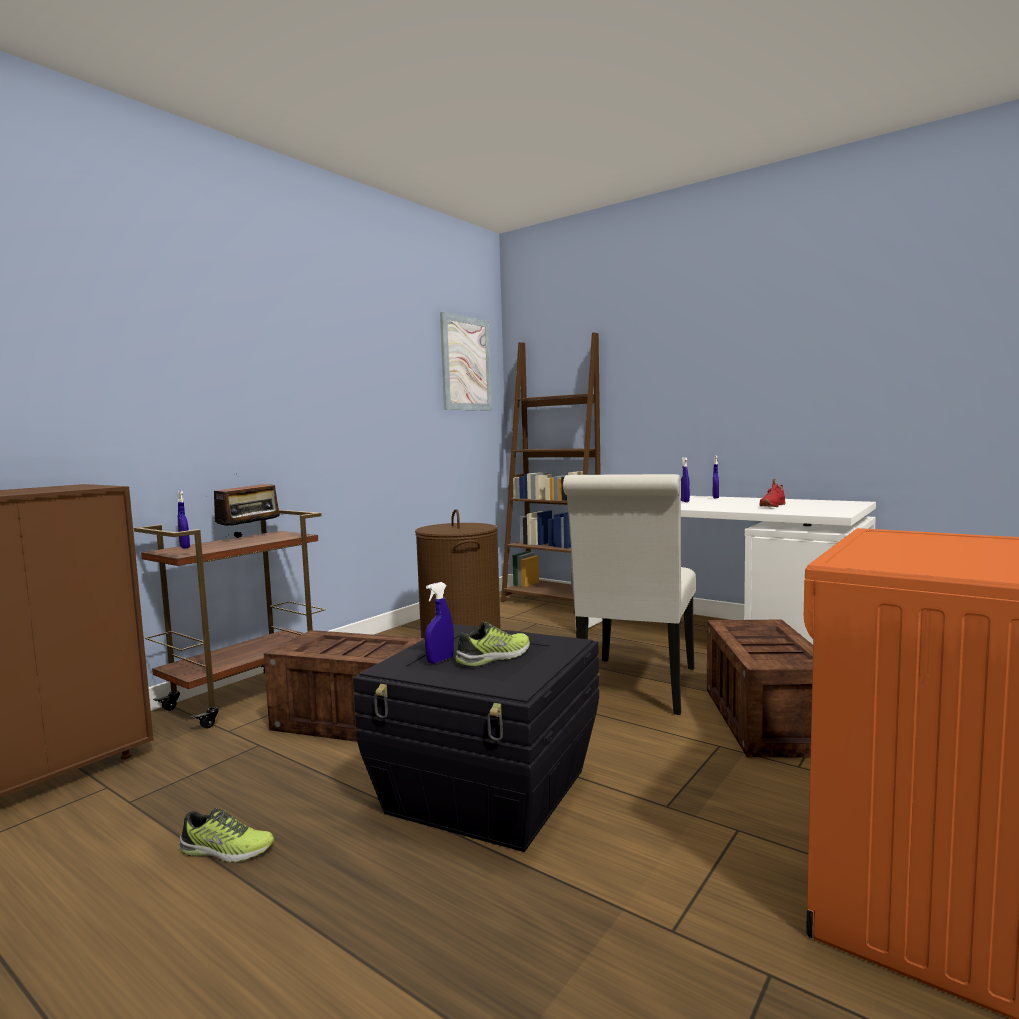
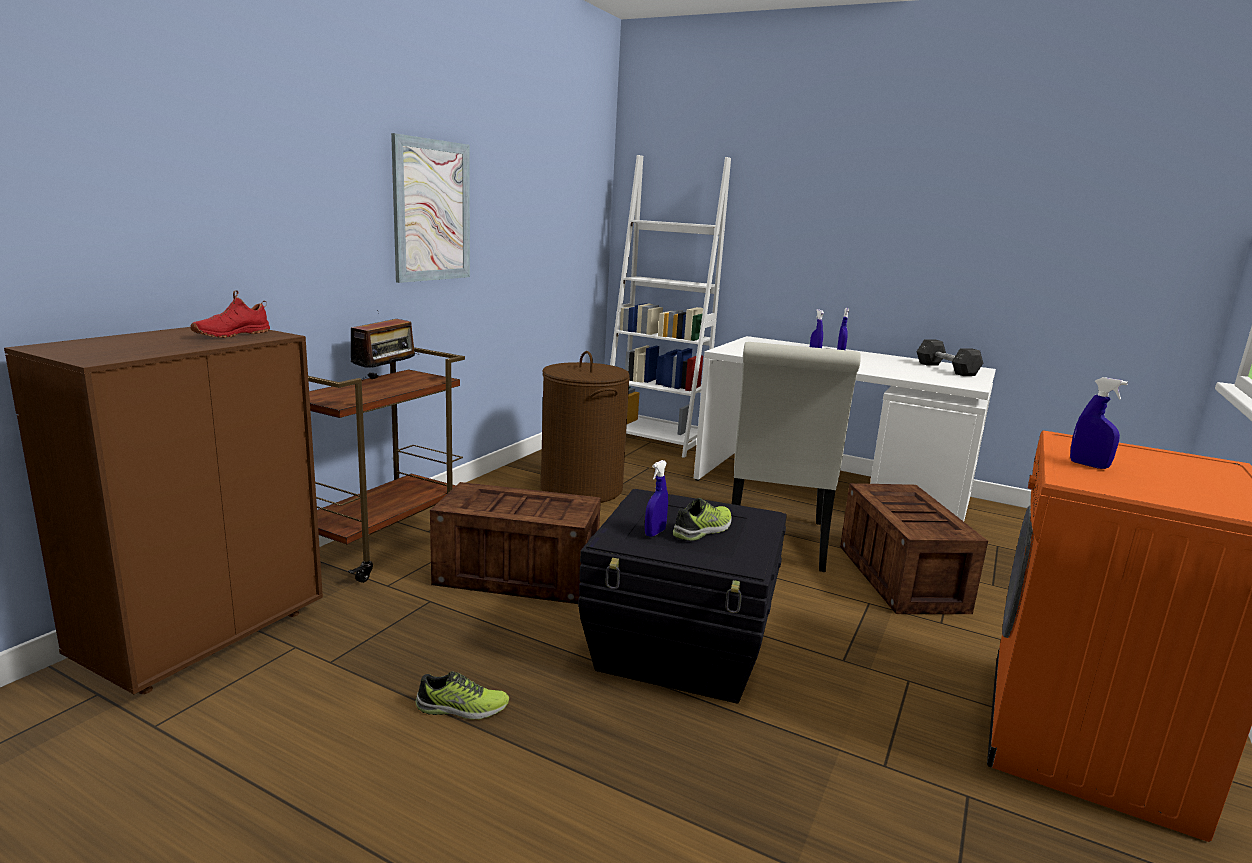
camera: 10 degrees left, 10 degrees up
(185, 547) = (327, 392): blue spray bottle -> blue spray bottle (1089, 465)
(466, 363) = (580, 176): picture -> picture (432, 211)
(551, 601) = (653, 441): brown bookcase -> white bookcase
(771, 506) = (904, 368): red shoe -> red shoe (231, 334)
(818, 504) = (946, 369): none -> grey dumbbell

